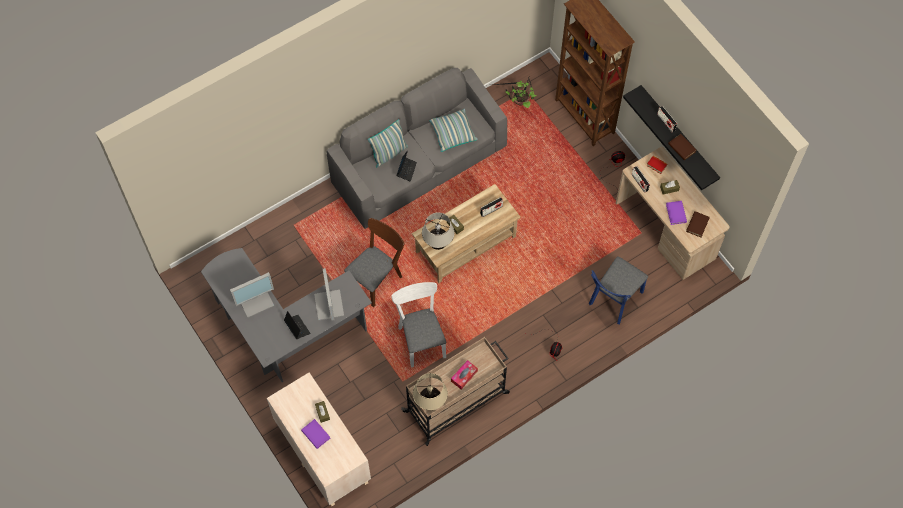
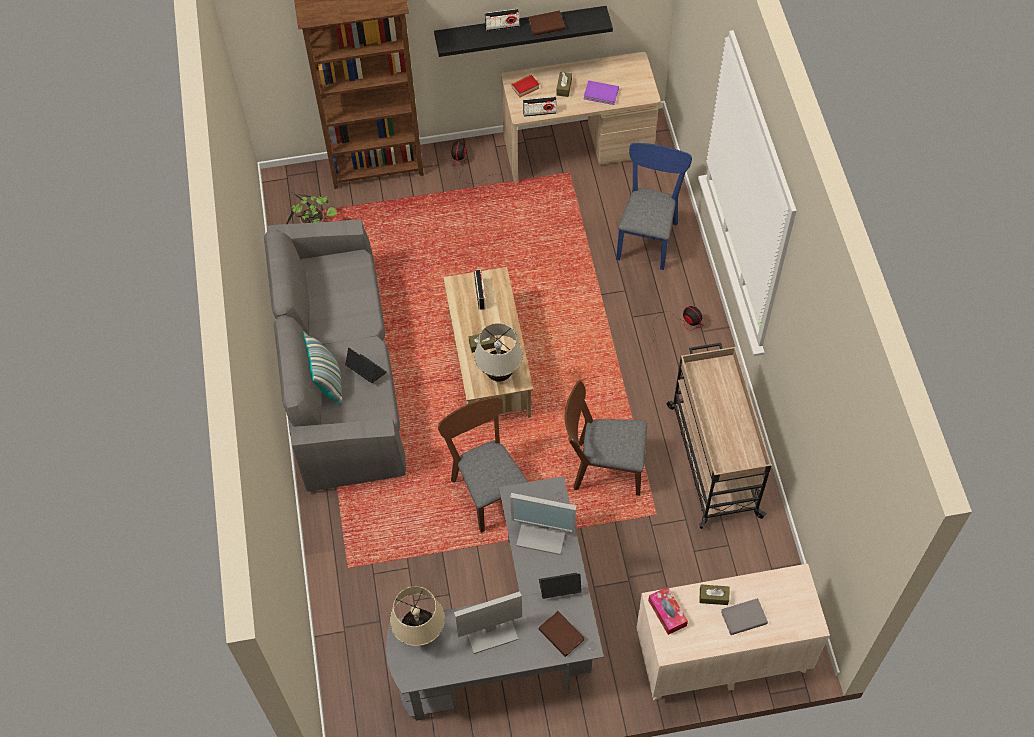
camera: 65 degrees left, 5 degrees down
(256, 300) = (488, 629): monitor -> monitor turned 105 degrees counterclockwise
(315, 434) = (744, 618): purple book -> grey book
(421, 338) = (602, 468): white chair -> brown chair
(430, 402) = (746, 458): beige table lamp -> beige table lamp (420, 634)
(452, 133) = (340, 297): pillow -> none
(464, 376) = (723, 404): tissue box -> tissue box (667, 613)
(613, 301) = (648, 236): blue chair -> blue chair turned 135 degrees counterclockwise
(697, 225) = (627, 80): brown book -> brown book (561, 635)

